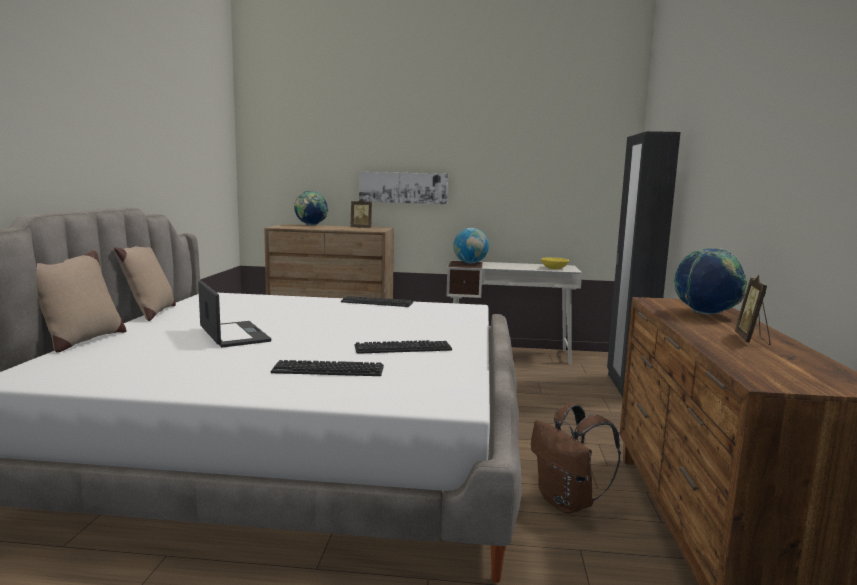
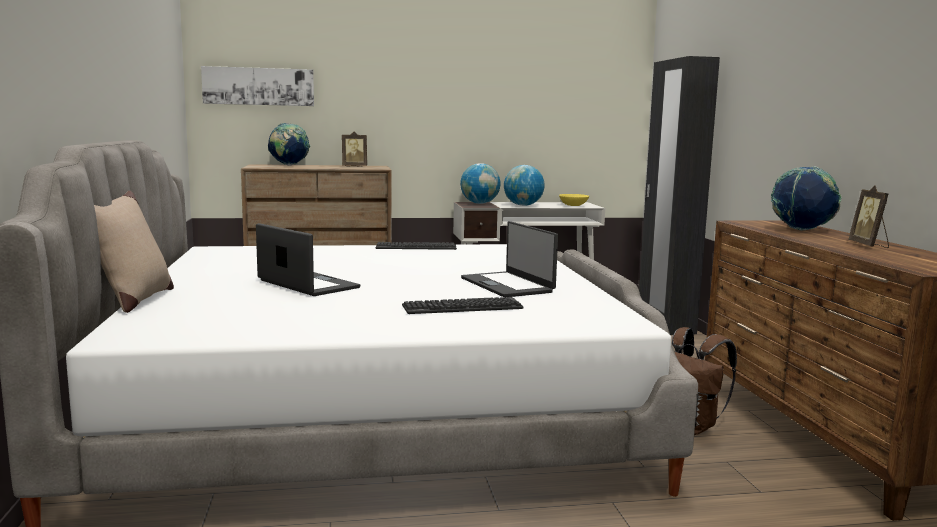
camera: 15 degrees left, 0 degrees up
(150, 313) = (168, 270): beige pillow -> none
(403, 187) = (397, 118): picture -> picture (258, 86)
(403, 348) = (508, 285): keyboard -> laptop
(506, 266) = (523, 205): none -> globe

